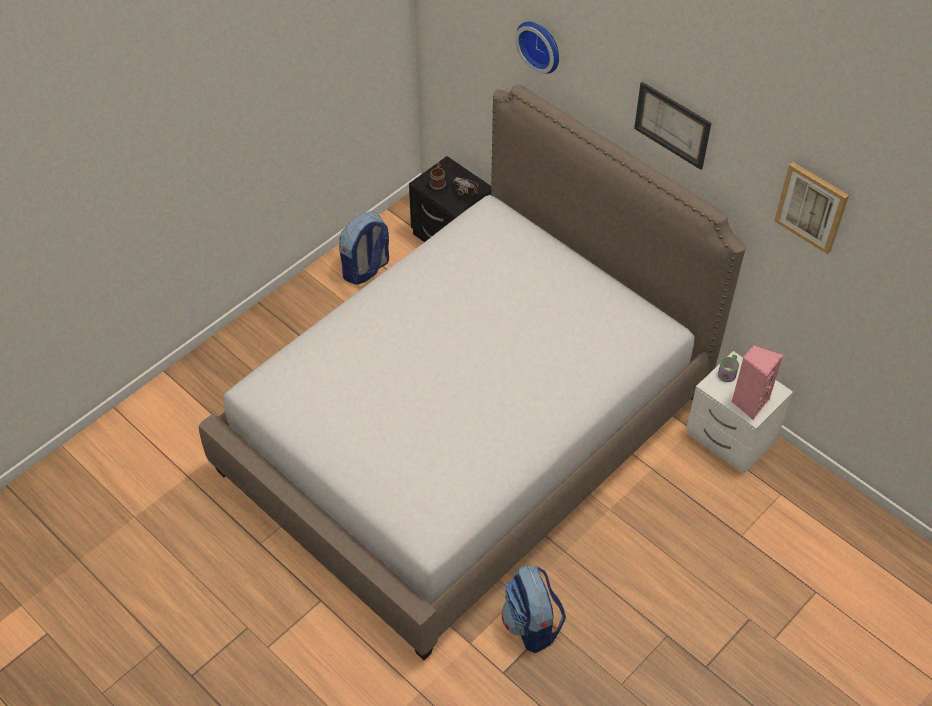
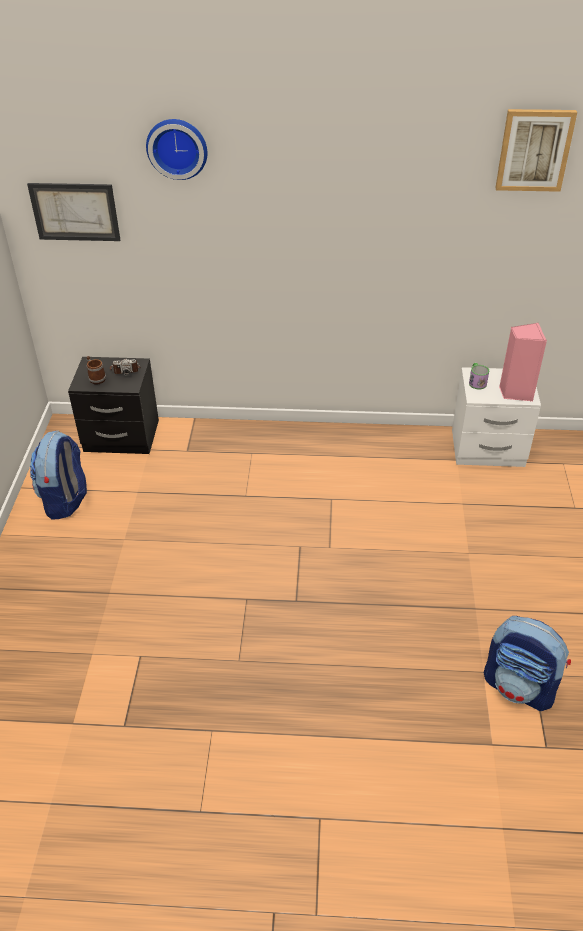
camera: 40 degrees left, 10 degrees down
(466, 432) = (293, 571): bed -> none
(672, 125) = (358, 150): picture -> picture (75, 211)

